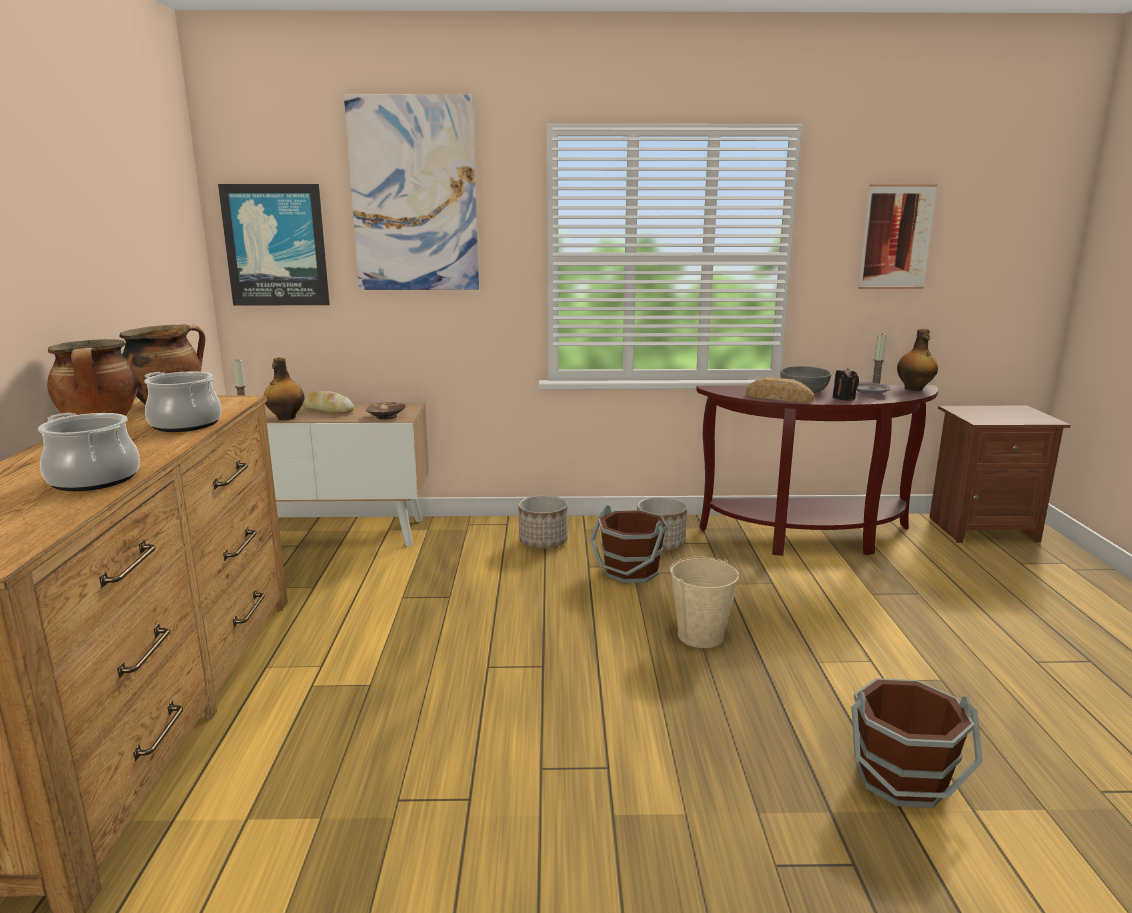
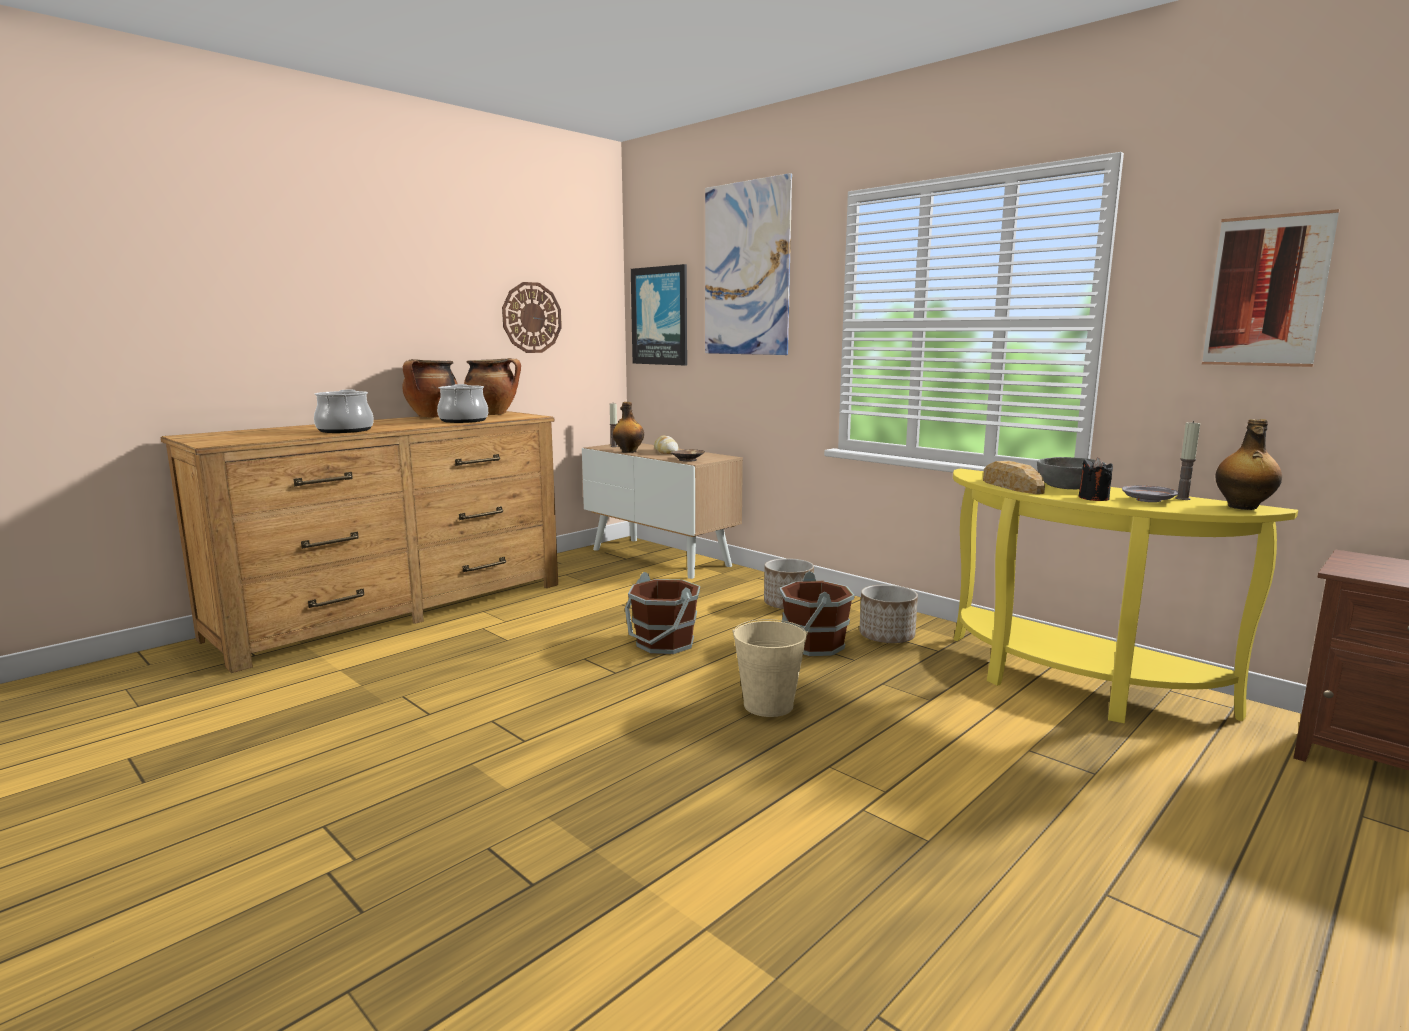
camera: 45 degrees right, 5 degrees down
(139, 259) = (531, 317): none -> wall clock
(811, 538) = (1069, 685): brown console table -> yellow console table
(902, 780) = (697, 872): brown bucket -> brown bucket (664, 643)

